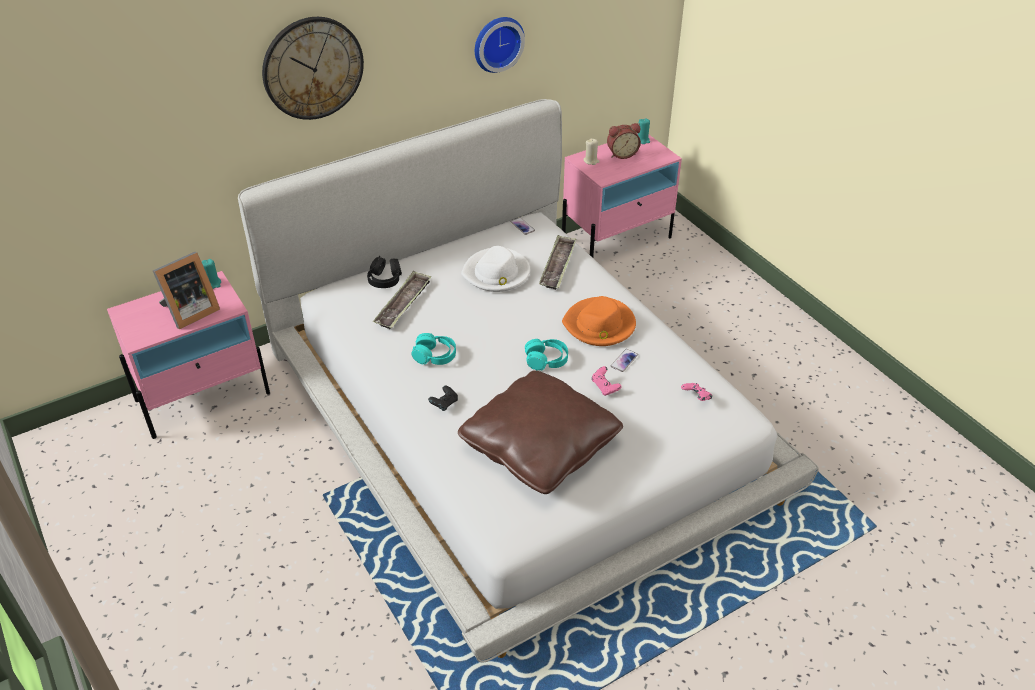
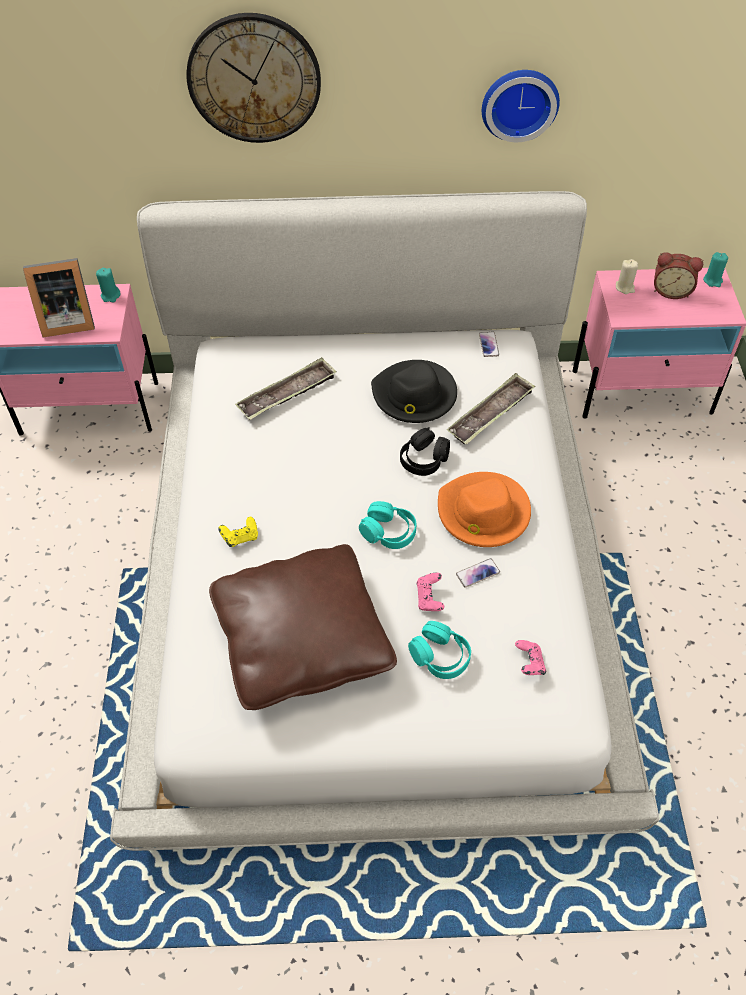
camera: 30 degrees right, 10 degrees up
(385, 279) = (291, 355): black headphones -> black headphones (424, 459)
(435, 356) = (273, 473): turquoise headphones -> turquoise headphones (440, 656)
(444, 404) = (240, 538): black game controller -> yellow game controller
(496, 273) = (414, 395): white hat -> black hat

